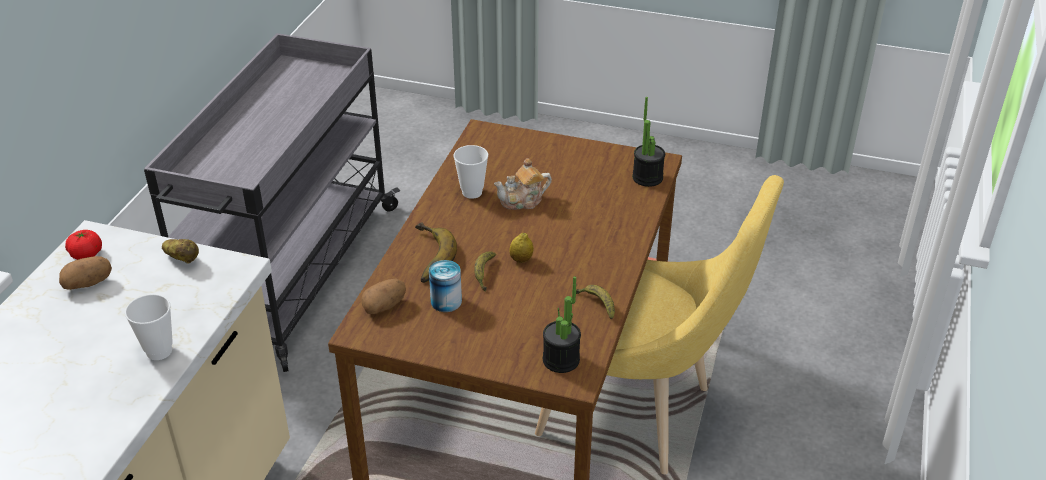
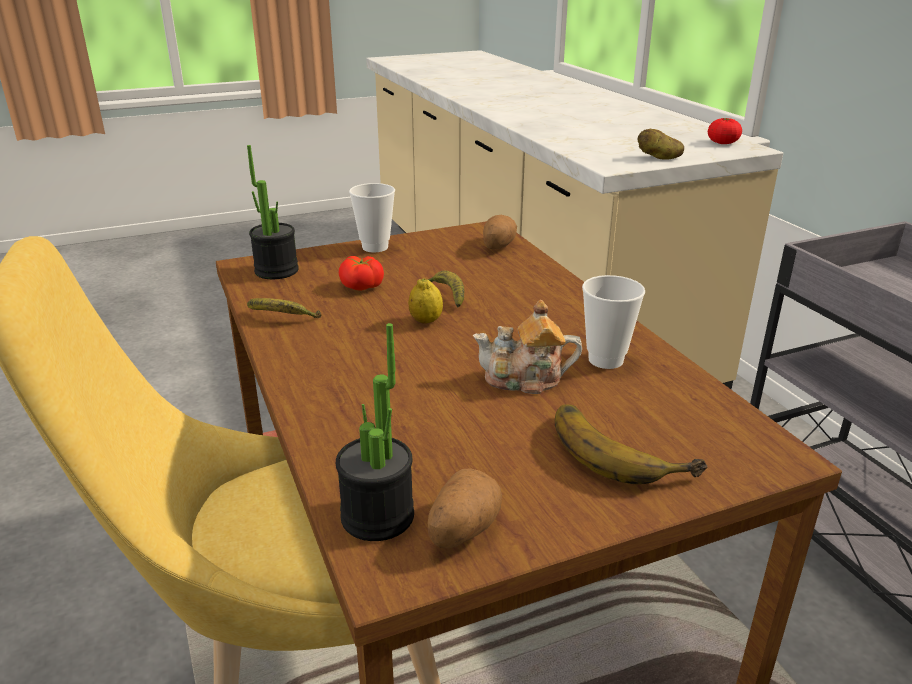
camera: 140 degrees right, 10 degrees down
(88, 283) = (679, 137): potato -> potato (462, 530)
(159, 351) = (556, 134): cup -> cup (375, 247)
(426, 257) = (529, 285): banana -> banana (620, 448)
(446, 301) = (448, 266): can -> none
(523, 201) = (525, 379): teapot -> teapot turned 120 degrees counterclockwise
(523, 310) = (361, 287): none -> tomato

